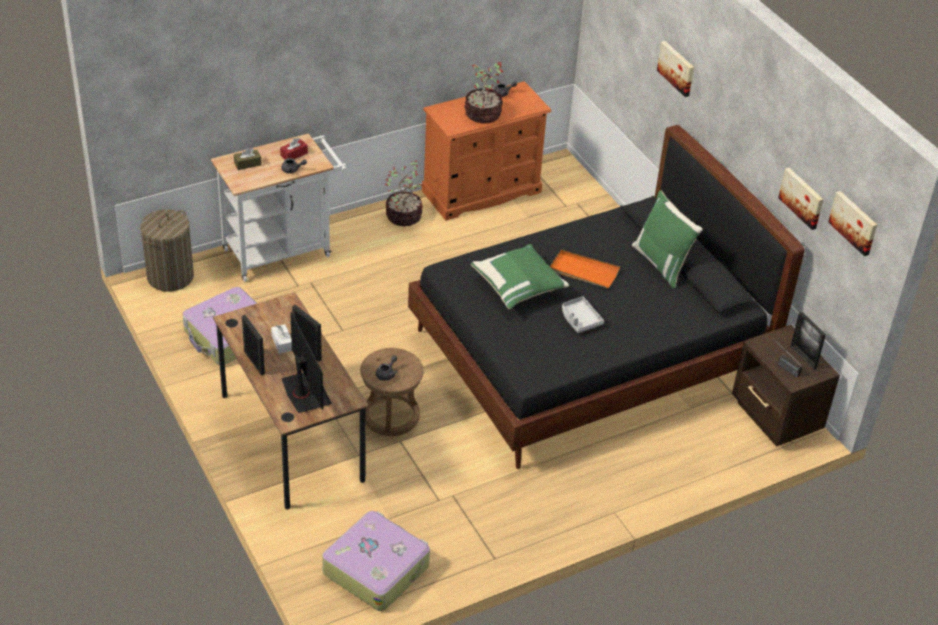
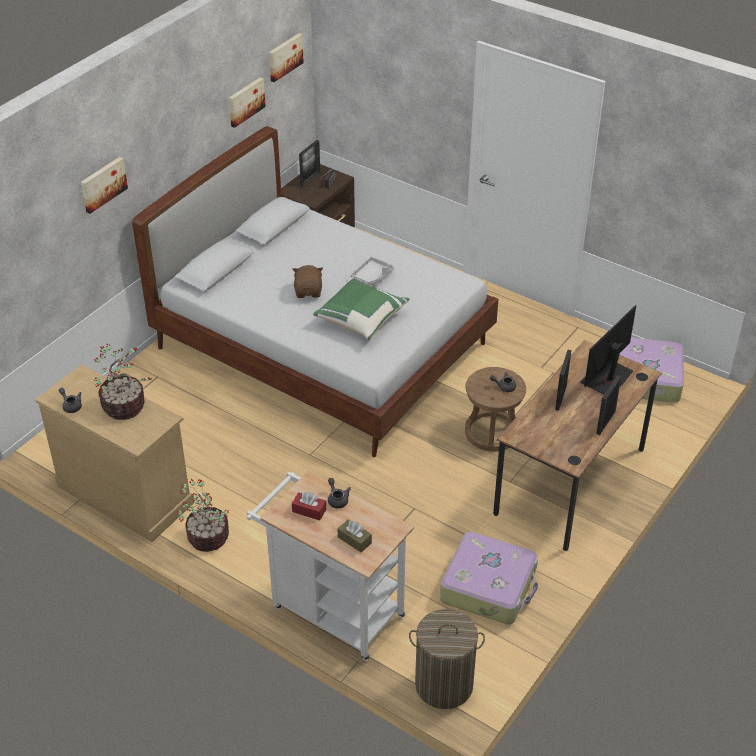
camera: 115 degrees left, 0 degrees up
(282, 343) = (567, 416): white tissue box -> none
(482, 191) = (125, 494): orange dresser -> beige dresser
(583, 271) = (308, 292): orange tray -> brown plush toy
(589, 355) = (323, 347): black bed -> white bed
(662, 263) = (261, 256): green pillow -> none

